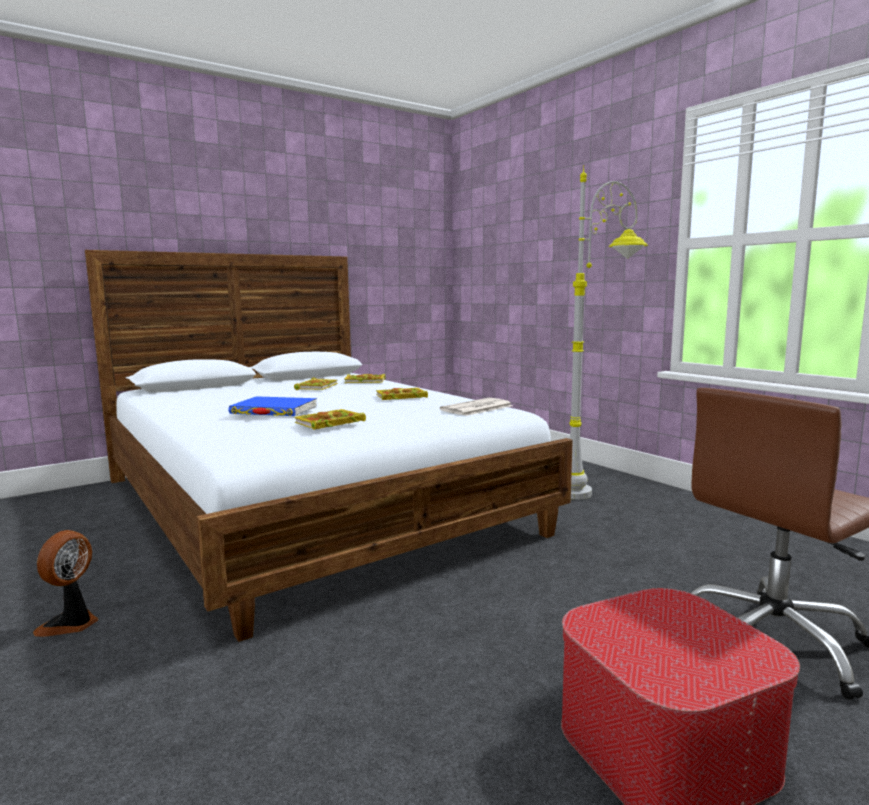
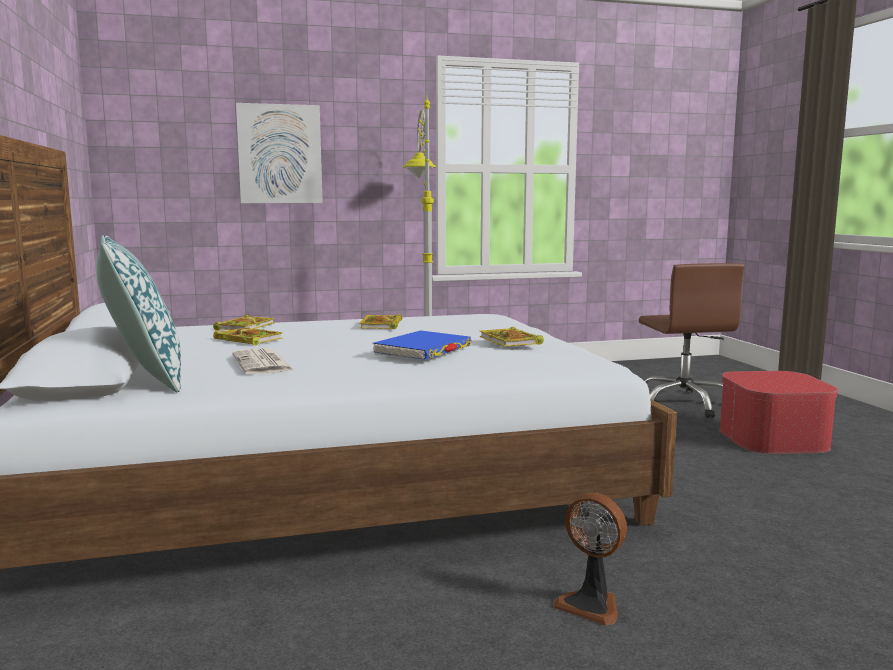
camera: 70 degrees left, 0 degrees up
(194, 390) = (143, 377): none -> pillow
(476, 408) = (476, 317): newspaper -> newspaper (263, 363)
(546, 243) = (280, 154): none -> picture

